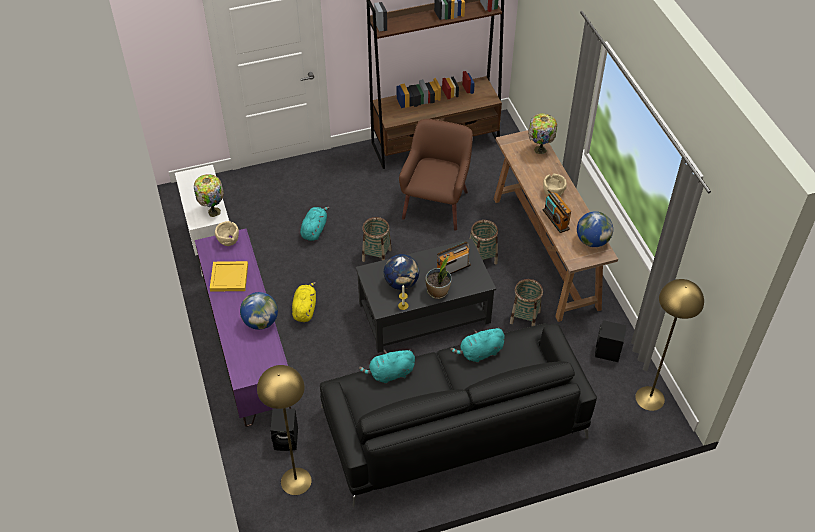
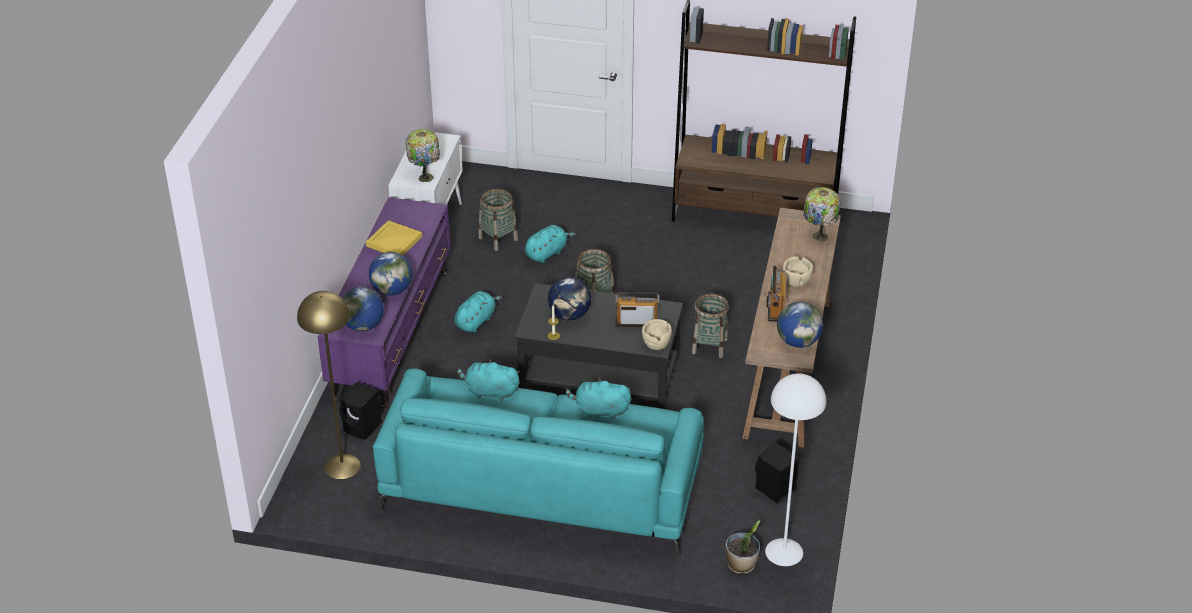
camera: 30 degrees right, 10 degrees down
(228, 240) = (421, 209): beige bowl -> beige bowl (656, 343)
(262, 364) = (363, 326): none -> globe
(304, 309) = (476, 321): yellow plush toy -> turquoise plush toy
(436, 204) = (702, 276): brown armchair -> none
(438, 292) = (601, 337): potted plant -> potted plant (741, 565)
(453, 423) = (542, 484): black sofa -> turquoise sofa
(525, 317) = (708, 420): basket -> basket (498, 238)
(649, 398) = (783, 552): yellow floor lamp -> white floor lamp

